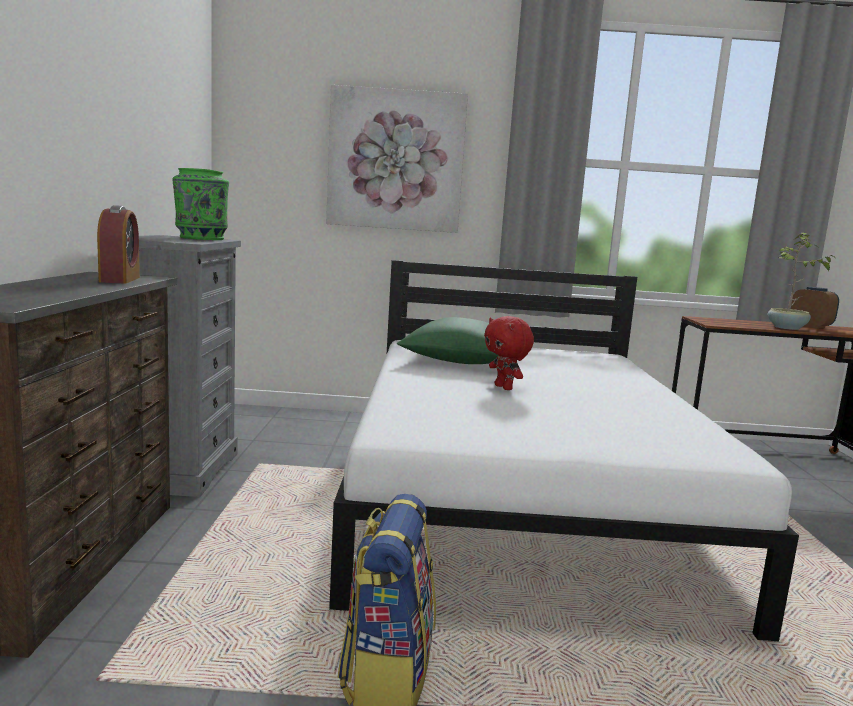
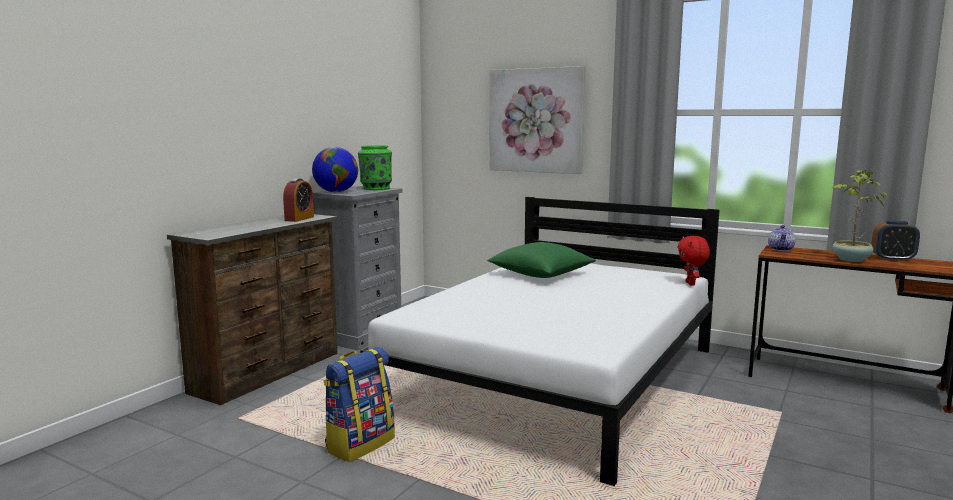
camera: 30 degrees right, 0 degrees up
(151, 239) = (336, 192): none -> globe
(504, 387) = (533, 295): red plush toy -> red plush toy (691, 284)
(708, 320) = (781, 249): none -> teapot
(810, 326) = (892, 259): alarm clock -> alarm clock turned 105 degrees clockwise

